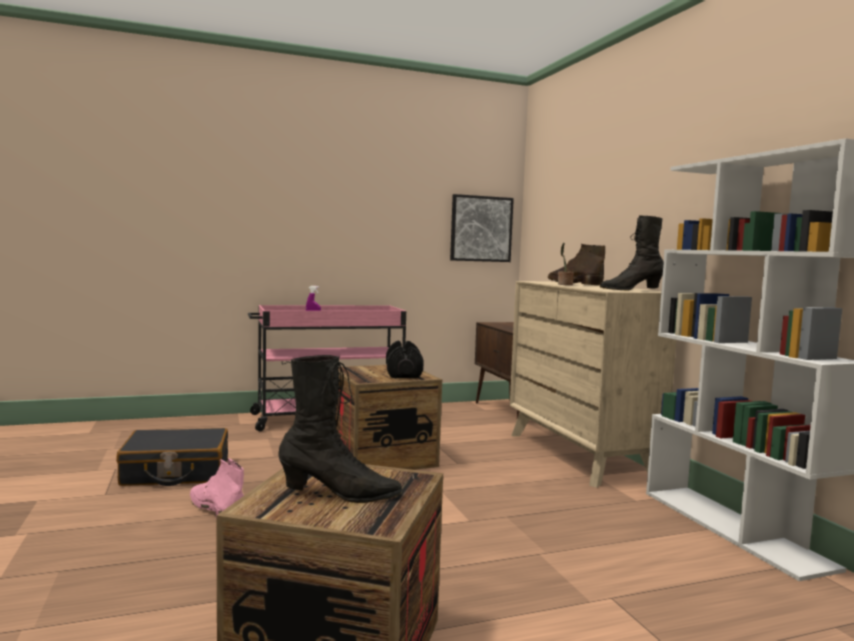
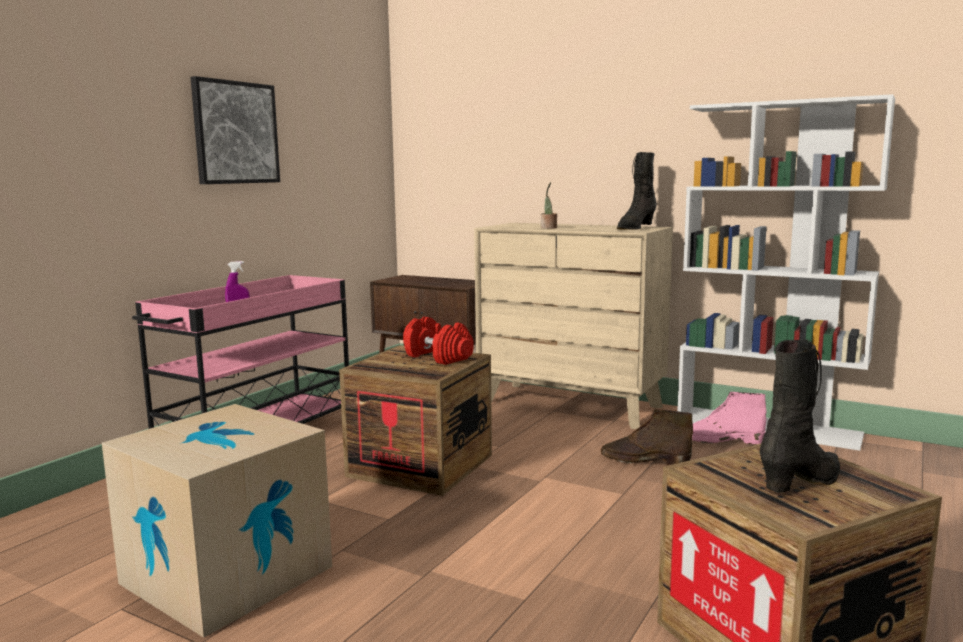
camera: 40 degrees left, 5 degrees up
(176, 472) = (227, 575): black suitcase -> cardboard box
(216, 509) = (388, 590): pink boot -> pink boot (720, 440)
(404, 373) = (438, 357): black dumbbell -> red dumbbell
(481, 229) = (360, 164): picture -> picture (235, 133)
(573, 283) = (539, 225): brown boot -> brown boot (644, 461)

